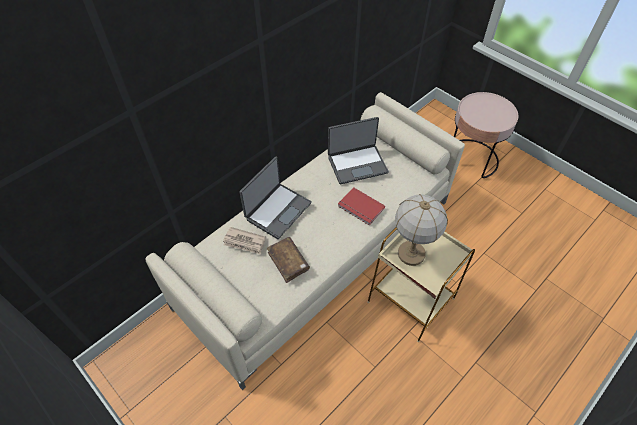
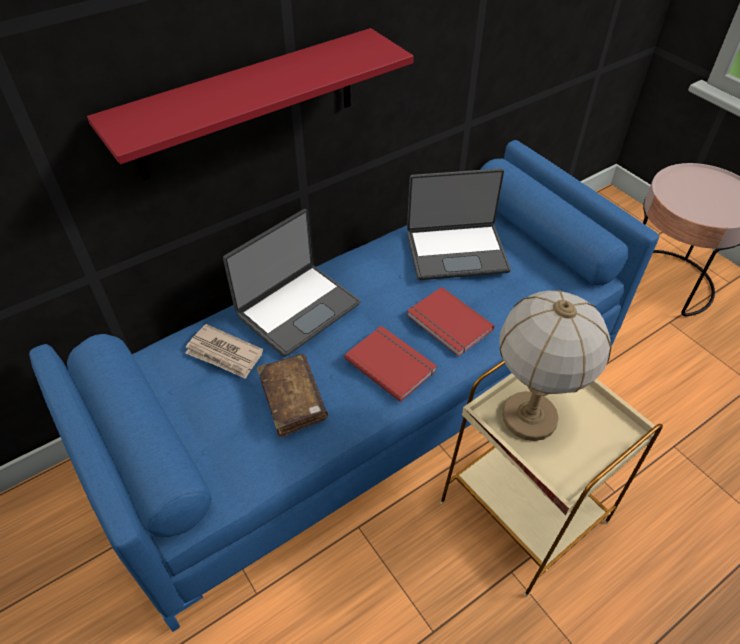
camera: 10 degrees right, 5 degrees down
(245, 111) = (247, 105): none -> red shelf
(318, 250) = (370, 397): beige sofa -> blue sofa
(335, 234) = (391, 363): none -> red book

